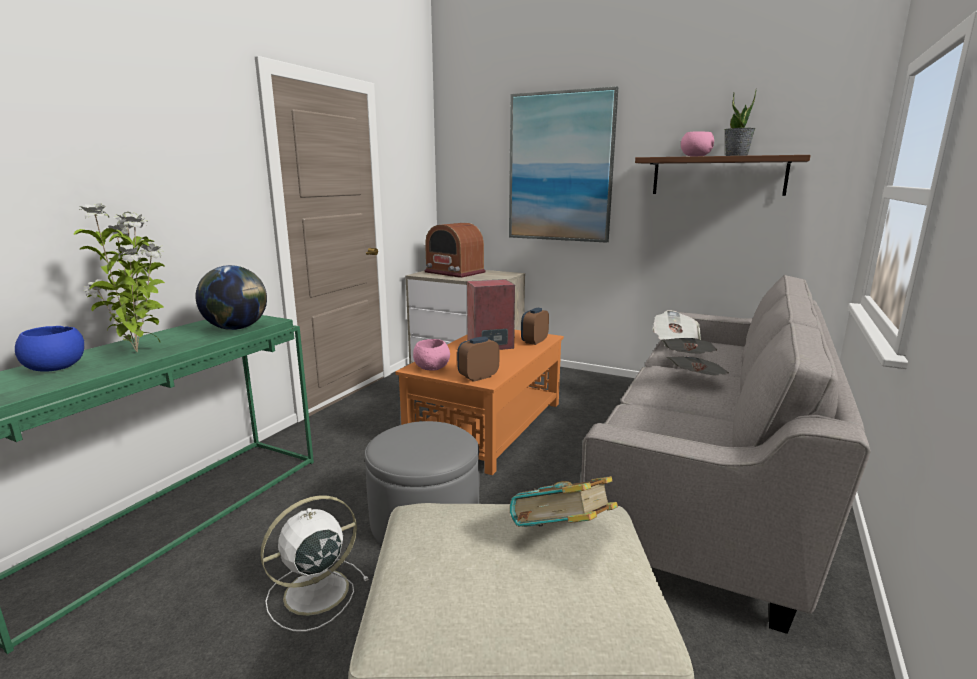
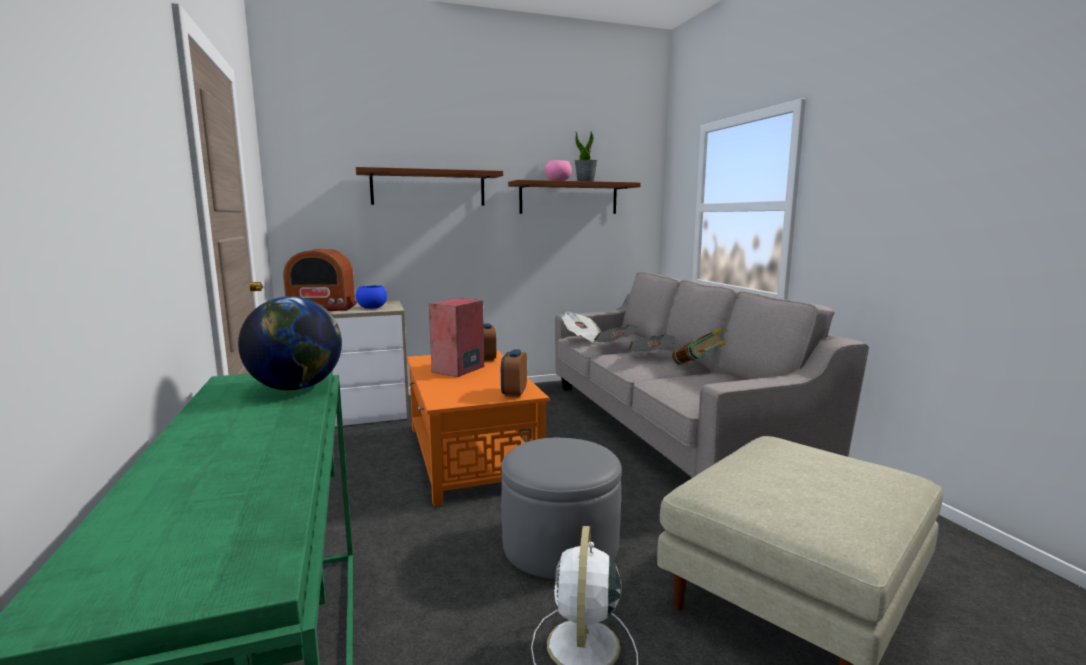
camera: 45 degrees left, 5 degrees down
(57, 368) = (192, 491): blue bowl -> blue bowl (372, 308)
(140, 352) = (257, 438): potted plant -> none
(431, 368) = (455, 398): pink bowl -> none
(560, 168) = (428, 188): picture -> brown shelf
(563, 537) = (798, 457): book -> book (698, 367)

